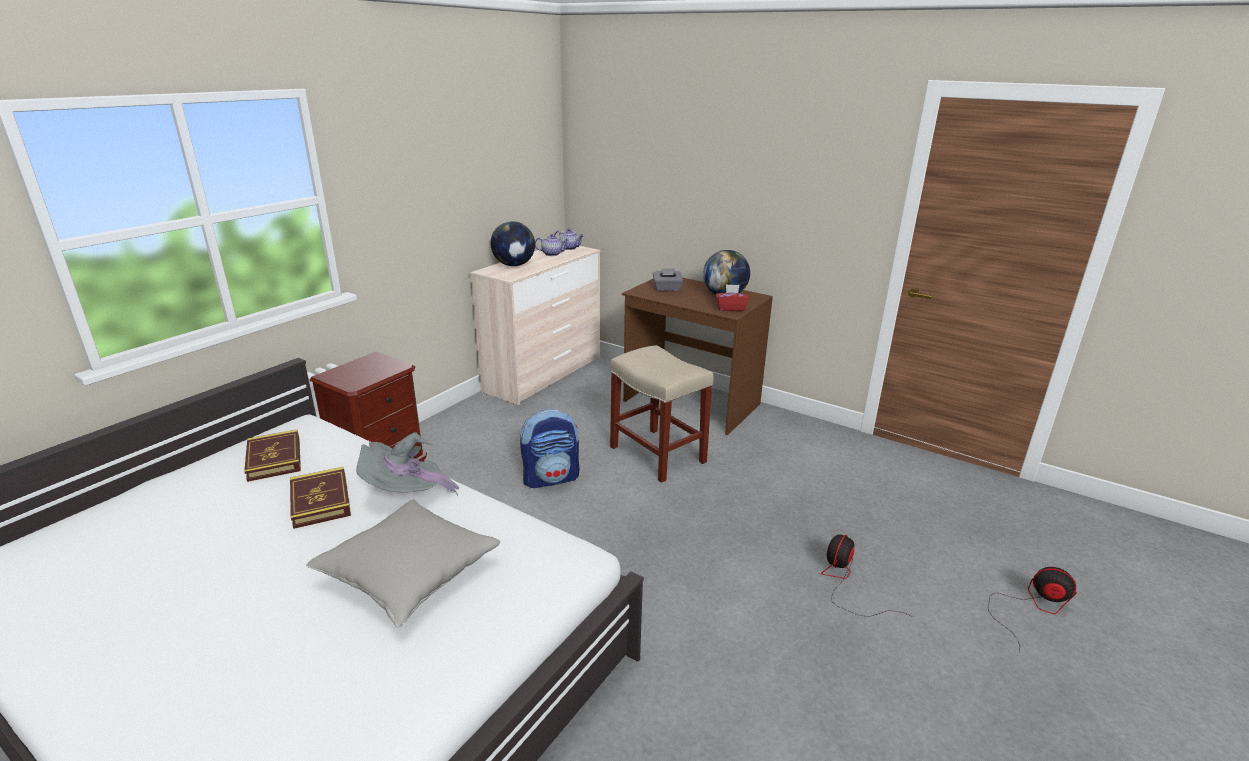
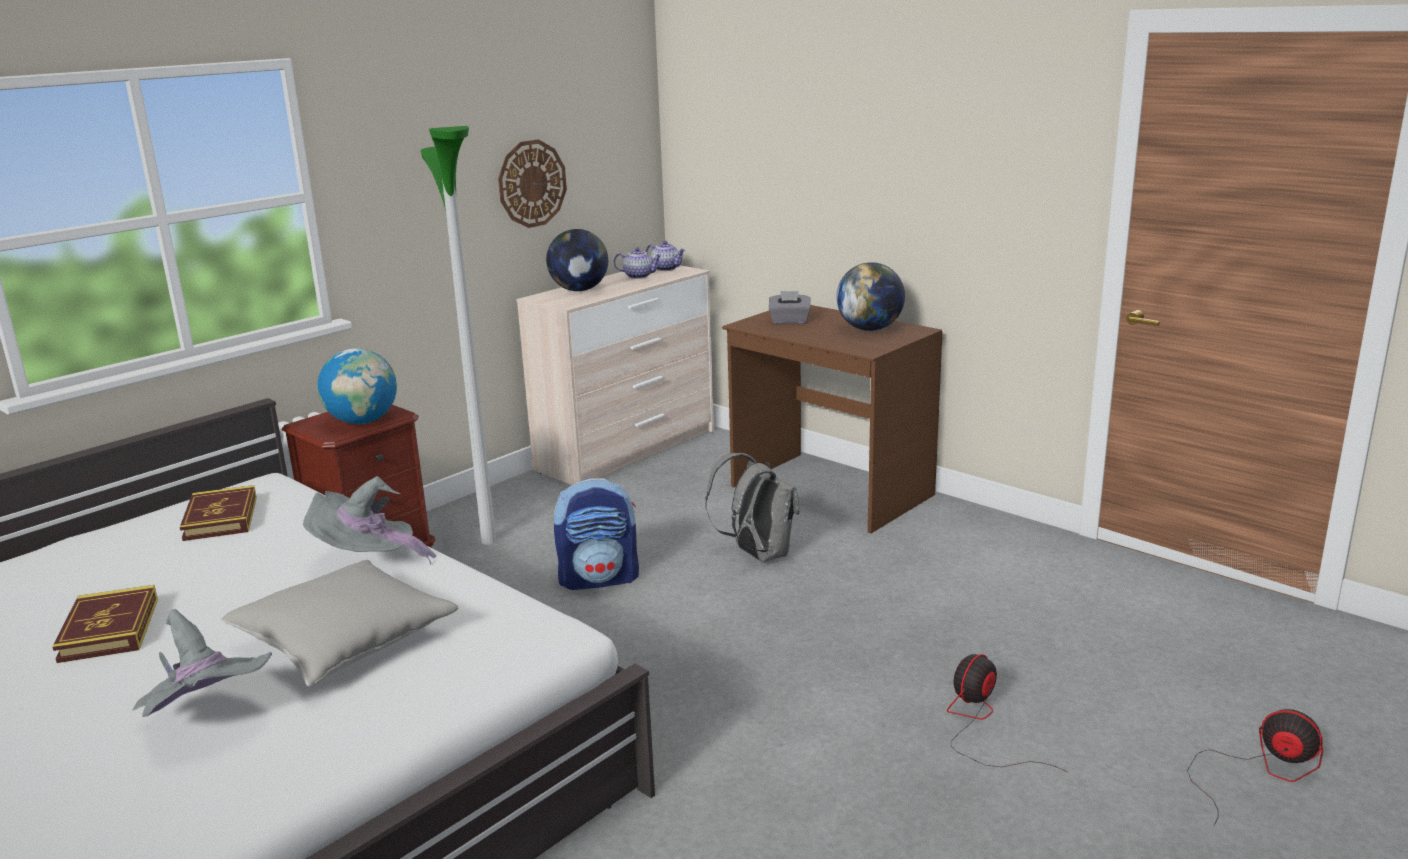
camera: 10 degrees right, 5 degrees down
(314, 662) = (209, 720): none -> grey hat
(320, 501) = (263, 564): book -> book (109, 629)
(374, 373) = (363, 421): none -> globe
(463, 450) = (489, 541): none -> floor lamp
(480, 188) = (532, 183): none -> wall clock
(656, 454) = (757, 554): beige stool -> grey backpack
(730, 308) = (870, 345): red tissue box -> none

